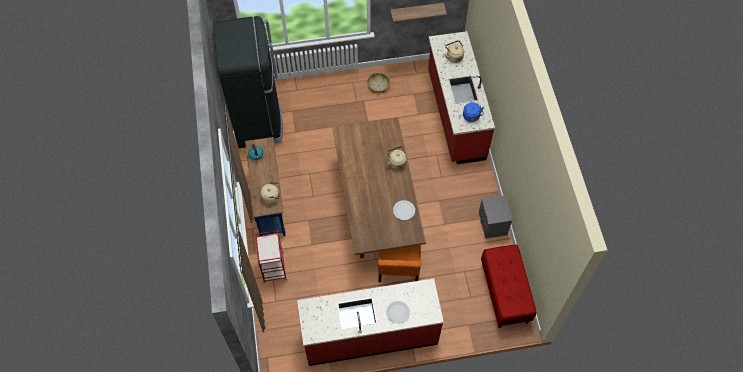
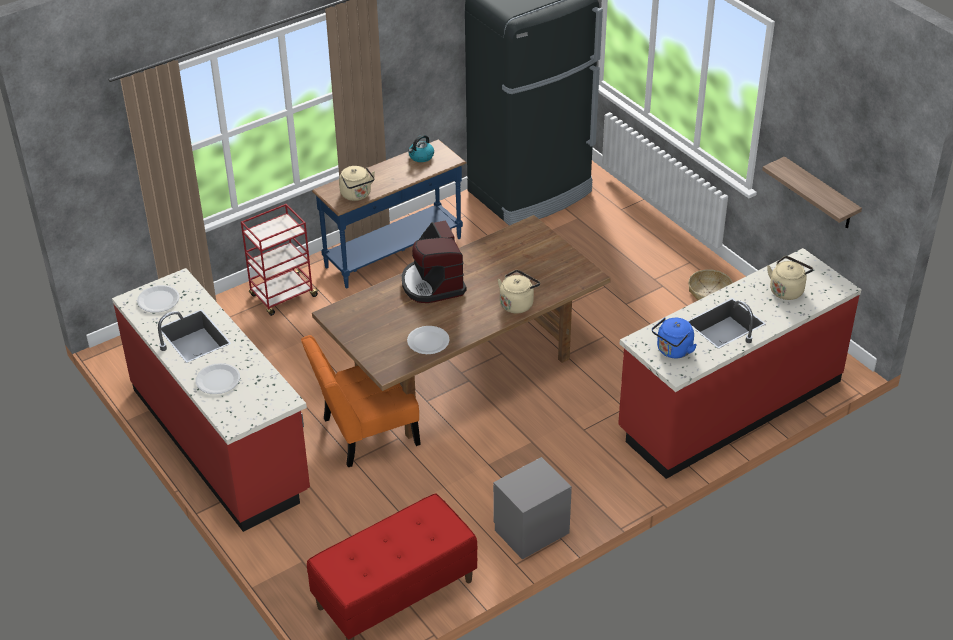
camera: 65 degrees right, 20 degrees down
(318, 321) = (158, 300): none -> white plate
(362, 191) = (432, 283): none -> coffee machine

